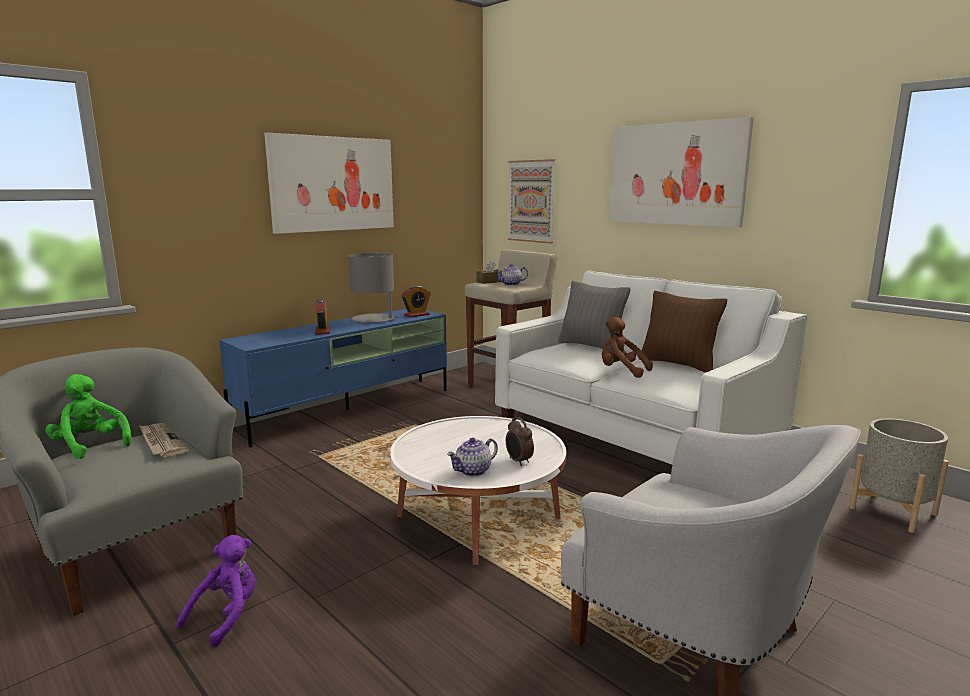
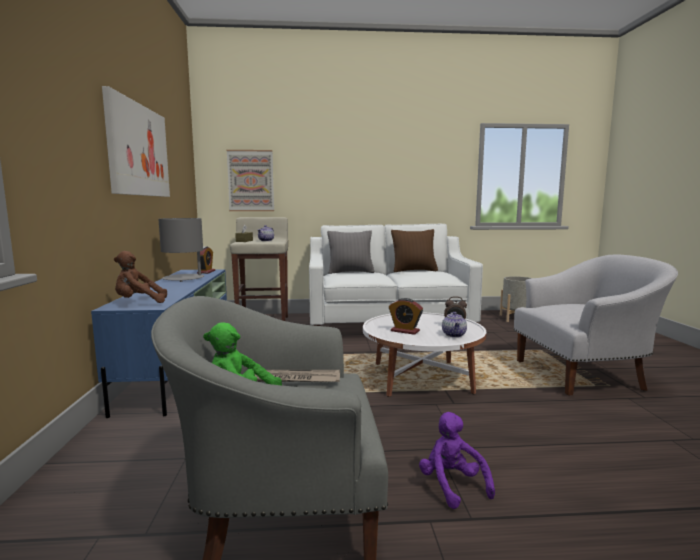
camera: 50 degrees left, 5 degrees down
(322, 331) = (175, 289): alarm clock -> alarm clock (405, 331)
(621, 371) = (406, 277): brown plush toy -> brown plush toy (139, 302)
(675, 174) = (368, 162): picture -> none

